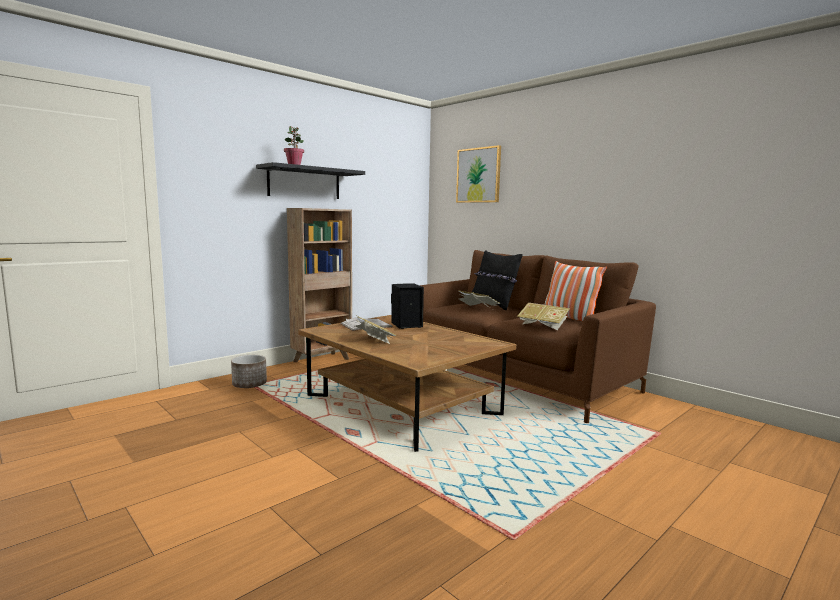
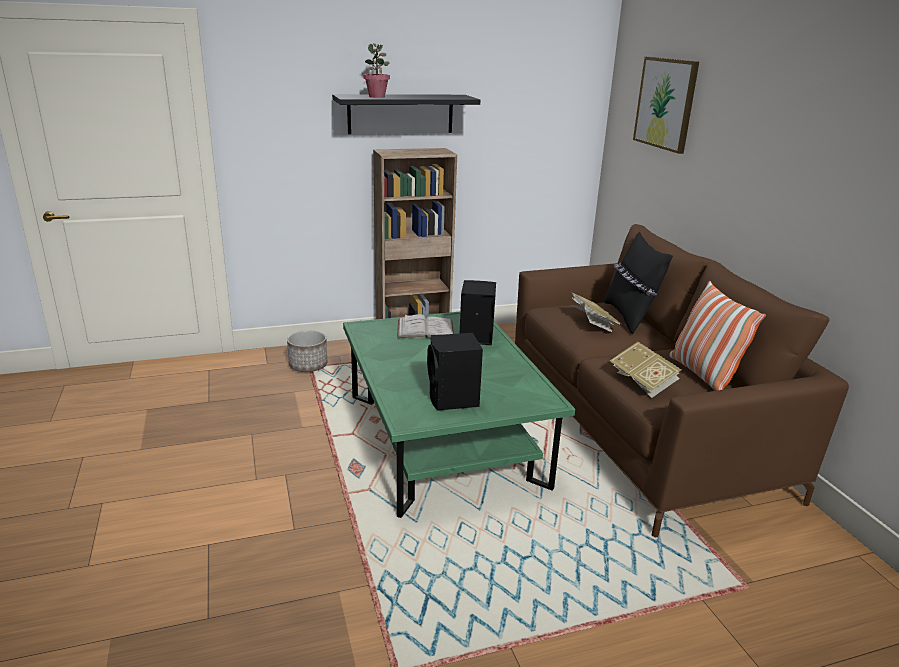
camera: 25 degrees right, 15 degrees up
(374, 340) = (405, 361): book -> none
(401, 405) = (443, 439): brown coffee table -> green coffee table
(435, 351) = (453, 400): none -> black speaker

